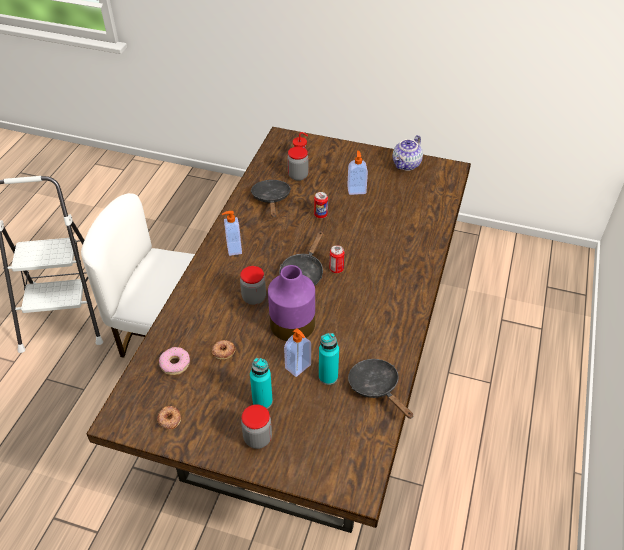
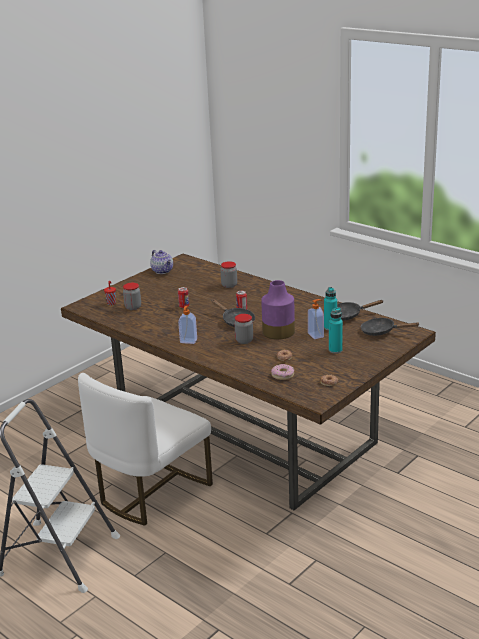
camera: 65 degrees left, 20 degrees down
(257, 438) = (362, 355): jar -> jar (229, 285)
(271, 199) = (148, 320): black frying pan -> black frying pan (381, 331)
(356, 190) = (171, 291): soap dispenser -> none

